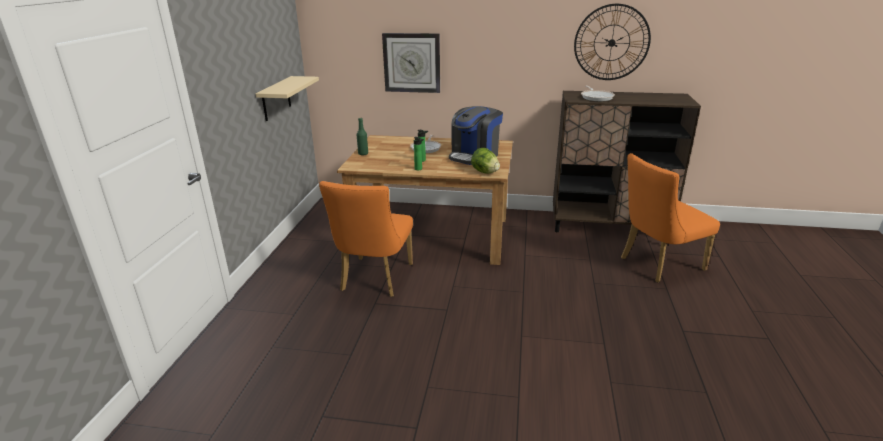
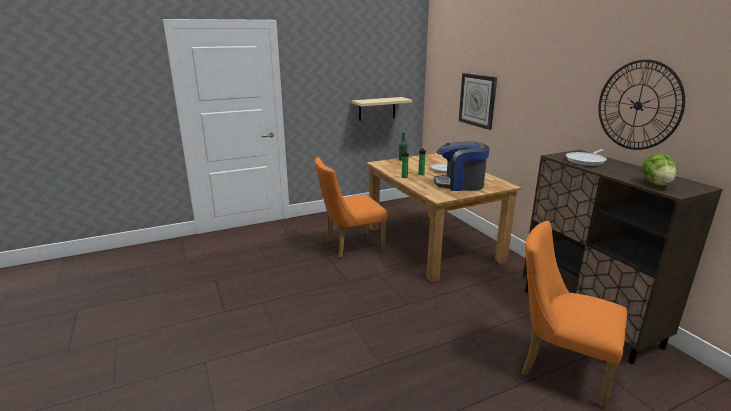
camera: 55 degrees right, 5 degrees down
(485, 172) = (435, 194): lettuce -> lettuce (656, 184)

